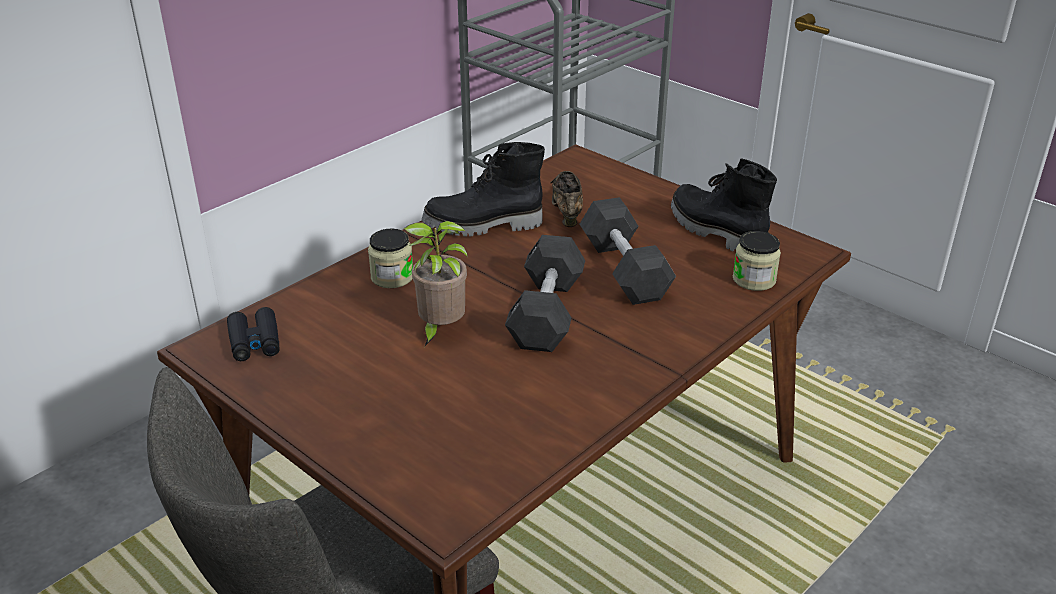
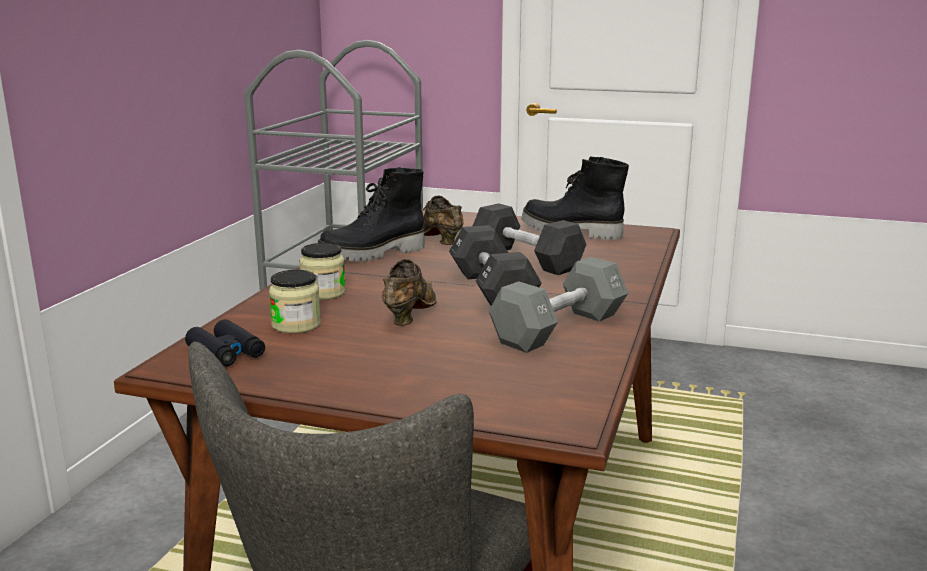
camera: 25 degrees left, 15 degrees down
(440, 330) = (409, 314): potted plant -> brown shoe
(556, 389) = (559, 328): none -> grey dumbbell
(754, 279) = (632, 249): jar -> jar (296, 325)

